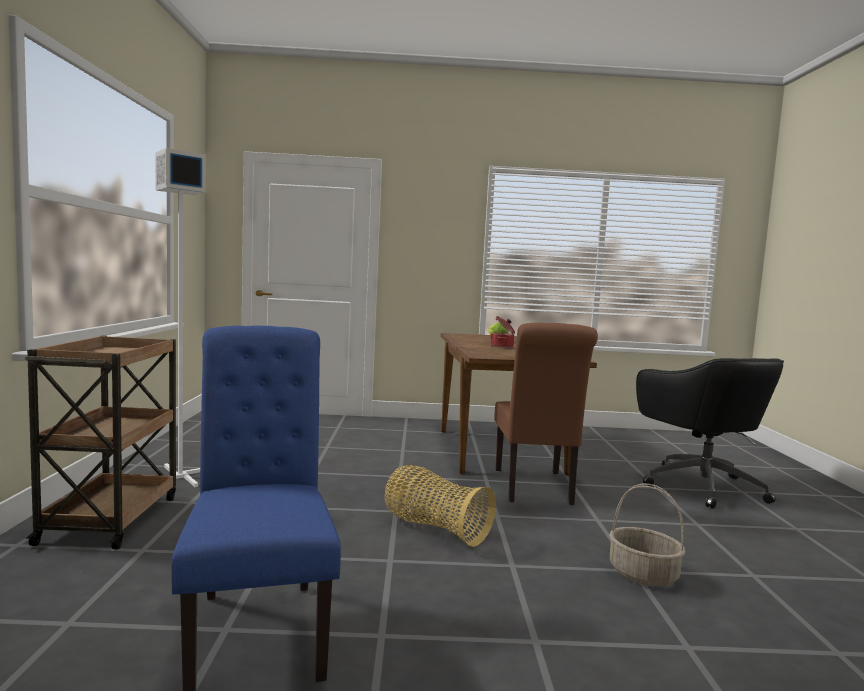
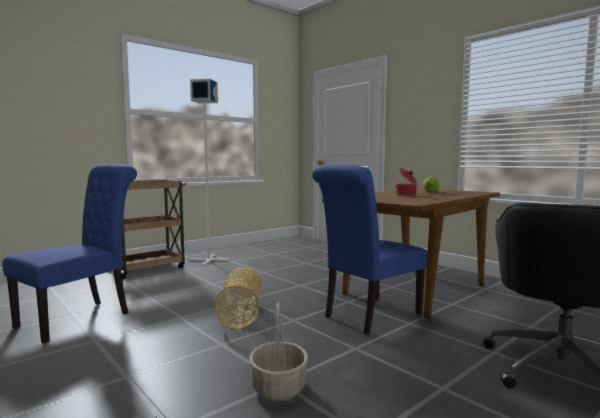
camera: 50 degrees right, 0 degrees up
(534, 488) = (368, 316): brown chair -> blue chair

